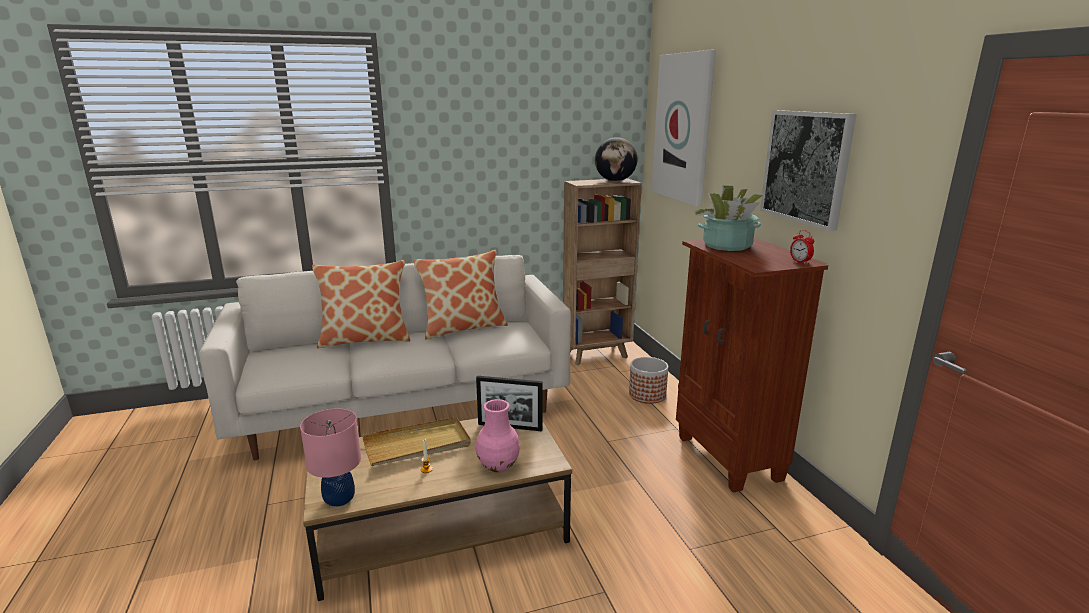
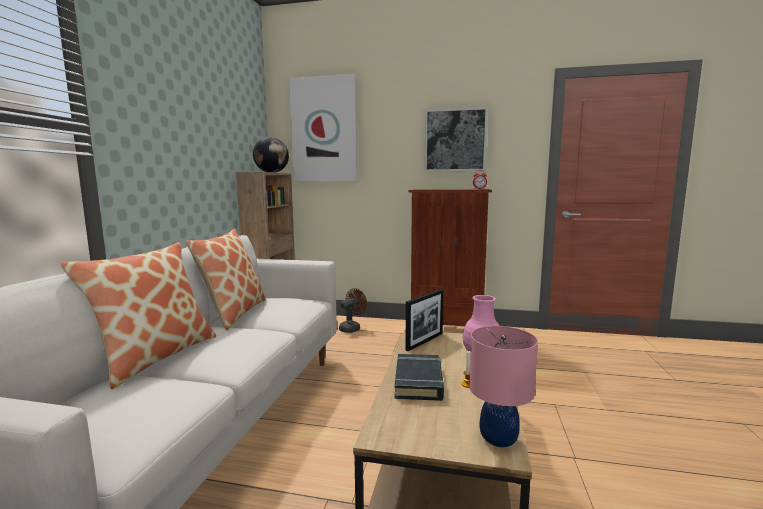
camera: 60 degrees left, 10 degrees down
(417, 445) = (419, 381): beige tray -> black book
(647, 395) = (352, 328): planter -> brown fan
(727, 246) = (432, 189): potted plant -> none

